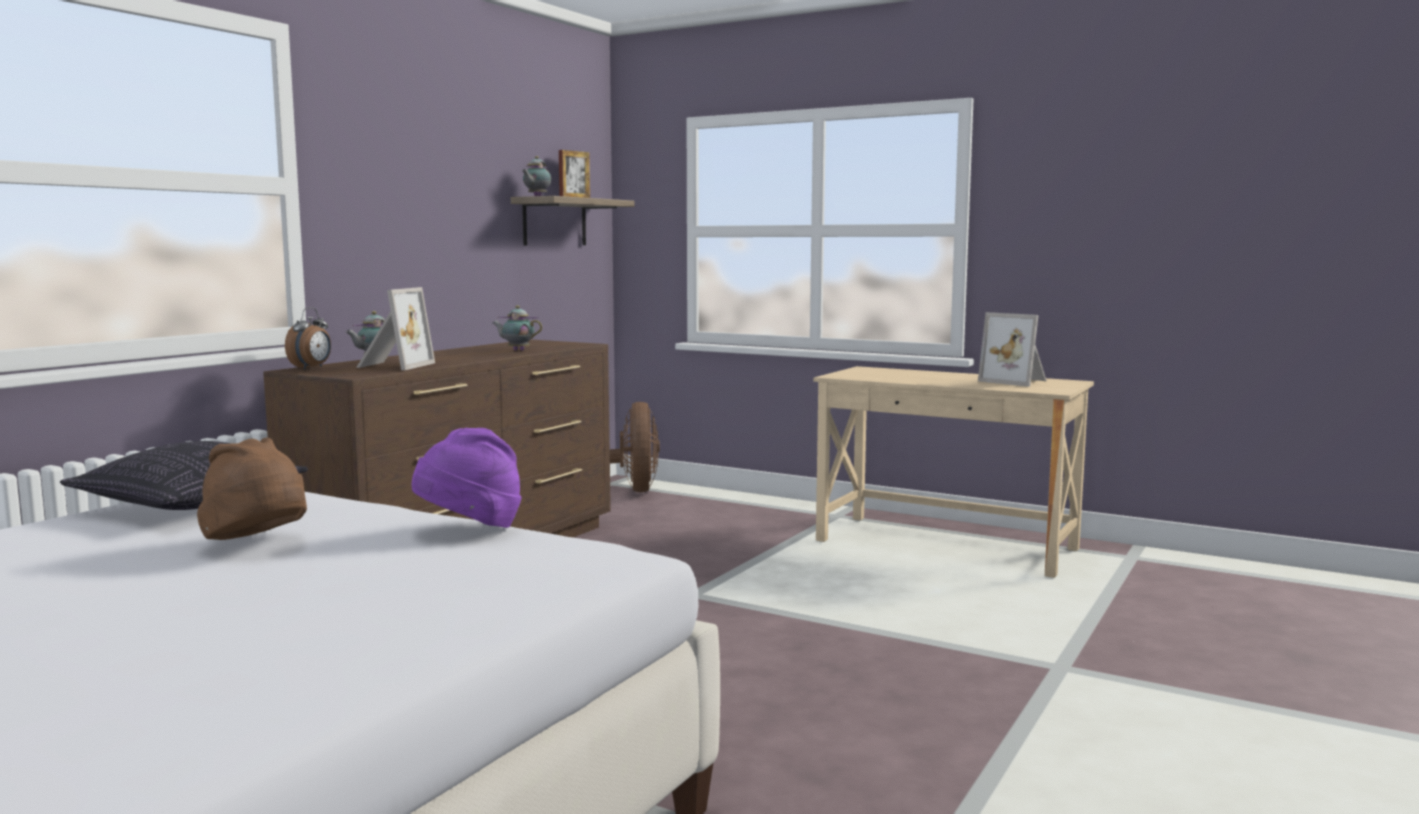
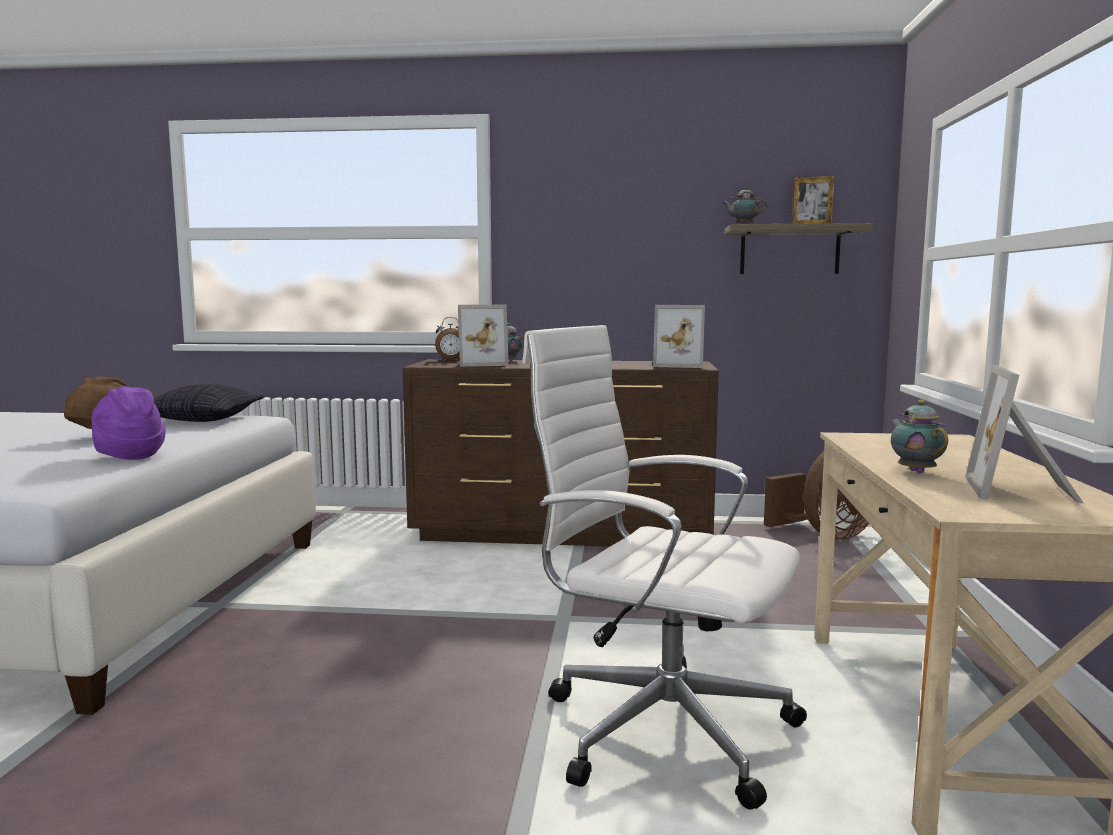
camera: 65 degrees right, 0 degrees up
(517, 350) = (620, 365): teapot -> teapot (915, 471)
(551, 344) = (679, 365): none -> picture frame
(909, 602) = (660, 727): none -> white office chair

